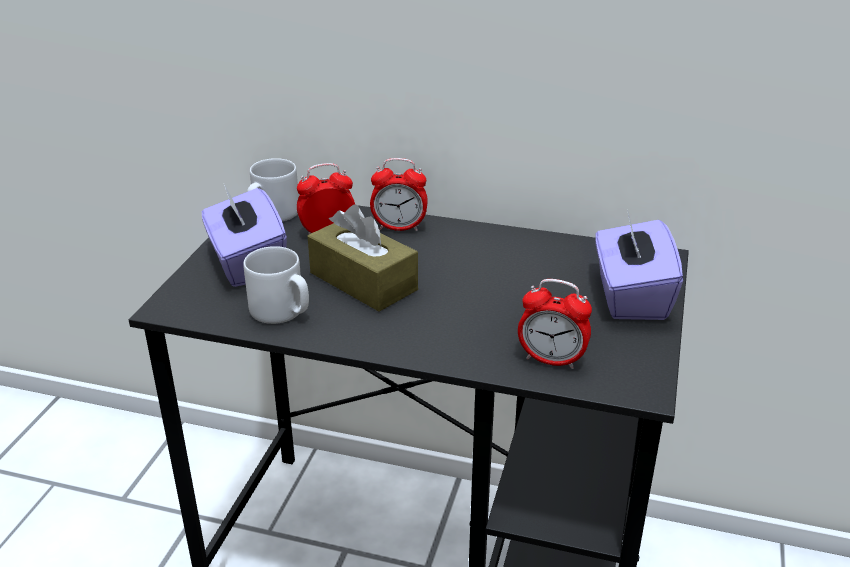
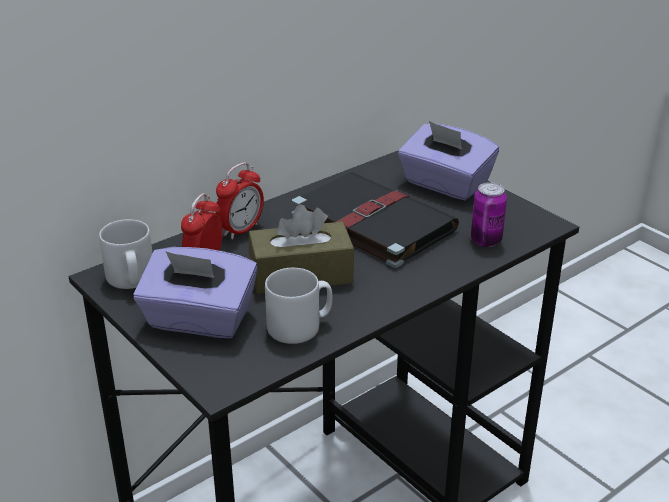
camera: 55 degrees left, 0 degrees up
(497, 281) = (370, 221): none -> black book
(551, 360) = (486, 240): alarm clock -> can

